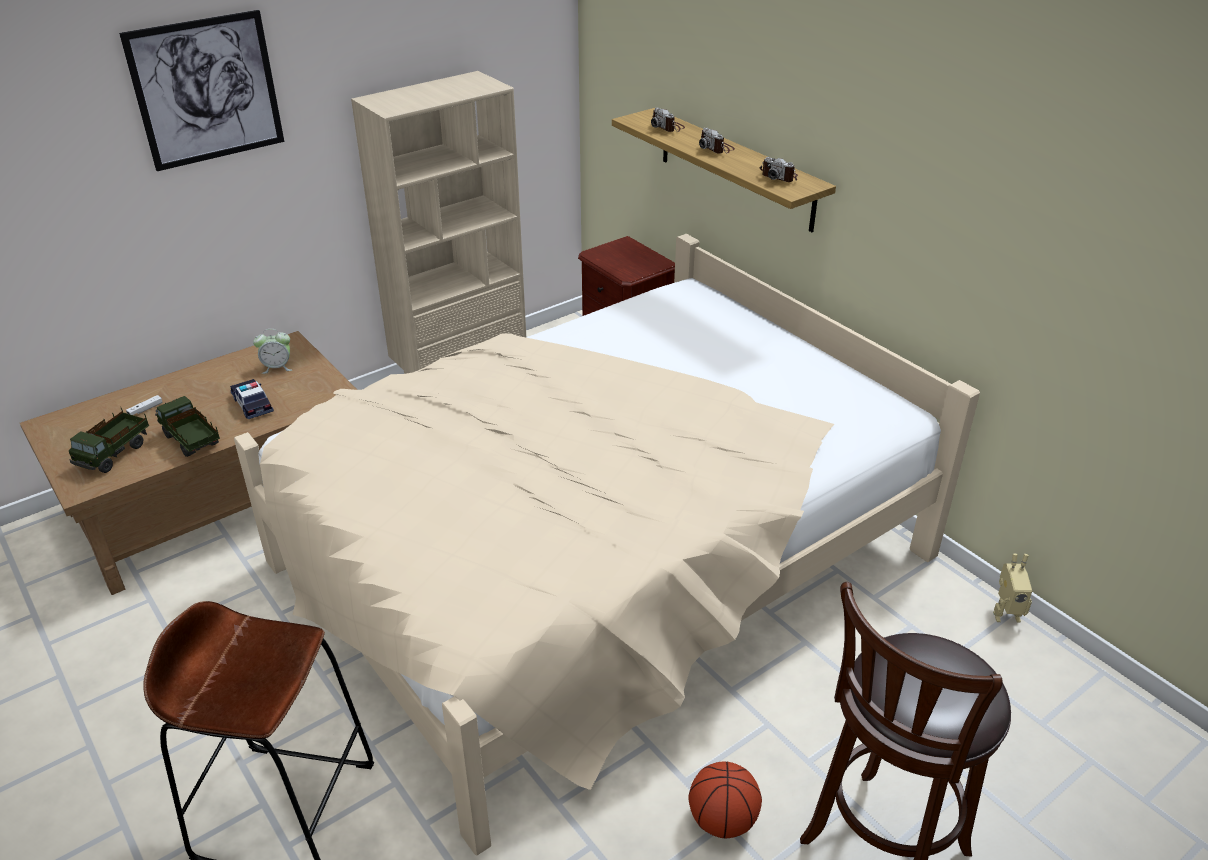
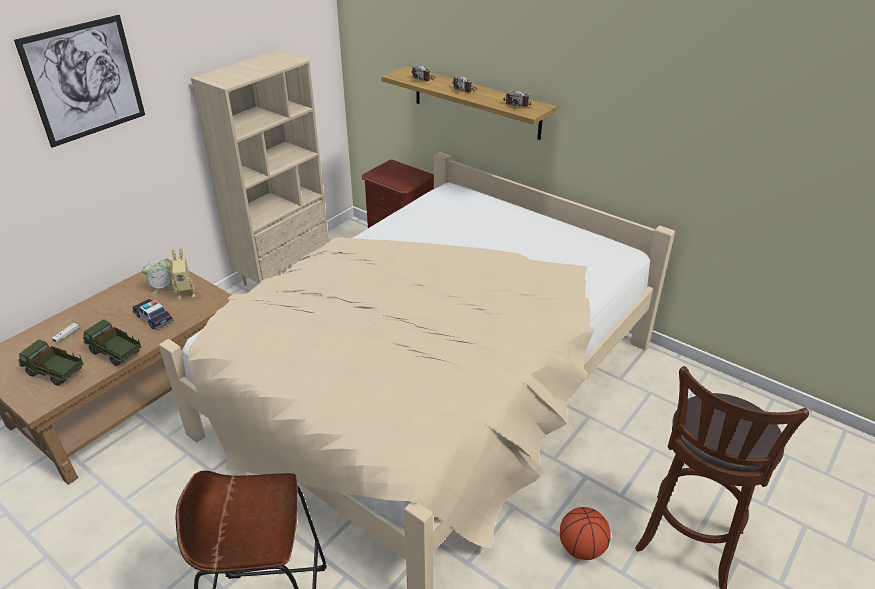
camera: 15 degrees left, 0 degrees up
(115, 454) = (55, 374): toy truck -> toy truck turned 105 degrees clockwise
(1005, 613) = (702, 373): toy robot -> toy robot (187, 293)

